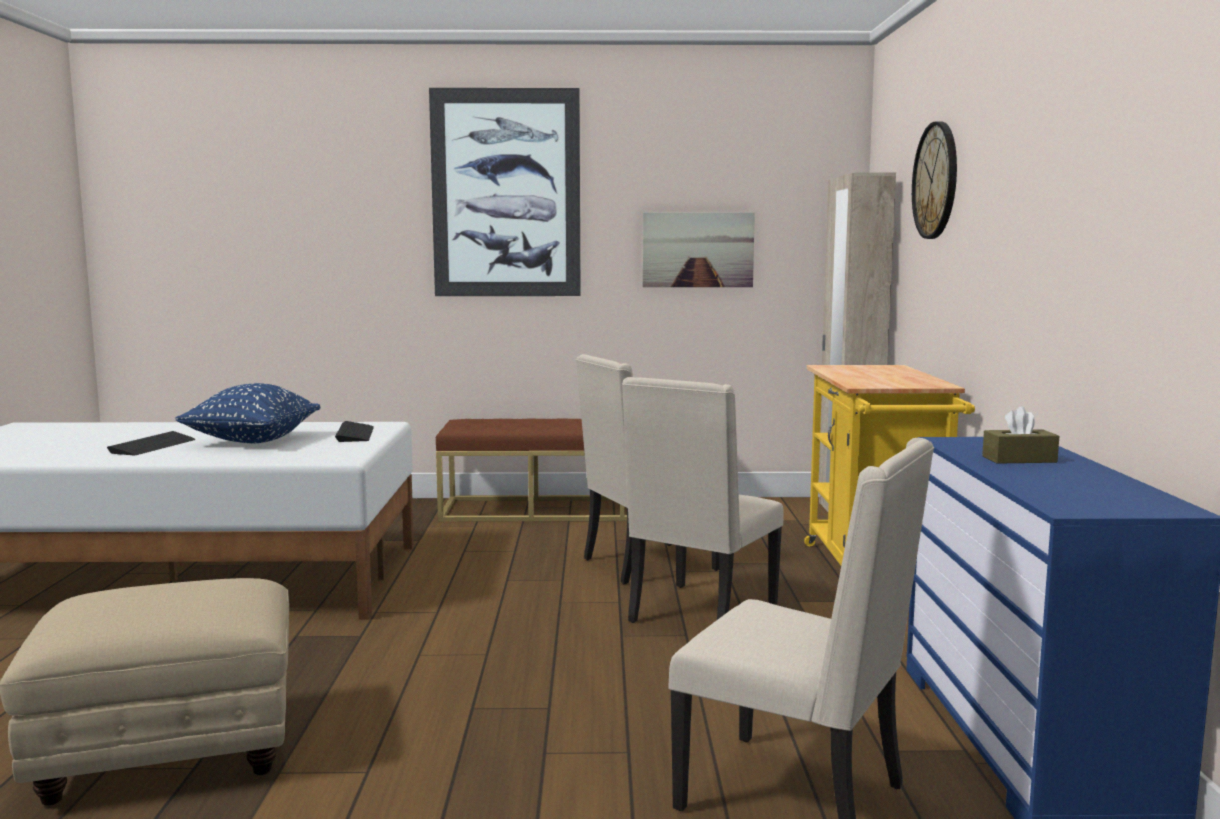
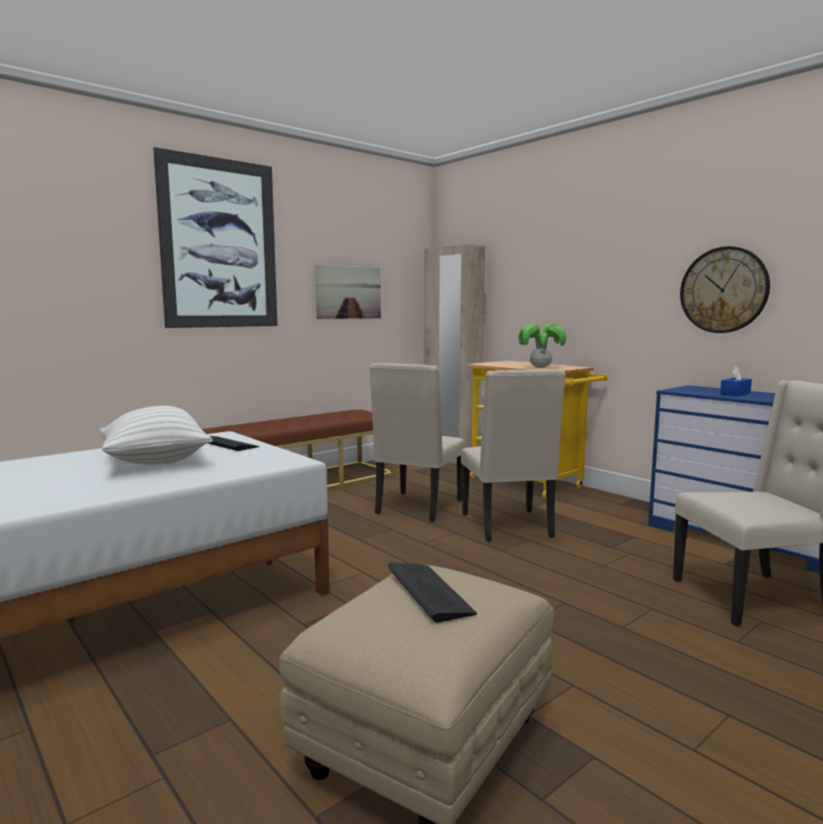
camera: 40 degrees left, 0 degrees up
(153, 446) = (65, 483): keyboard -> keyboard (429, 592)
(252, 441) = (156, 462): blue pillow -> white pillow
(871, 380) = (540, 367): none -> potted plant
(936, 180) = (537, 250): wall clock -> wall clock (723, 290)
(1019, 459) = (735, 393): brown tissue box -> blue tissue box

